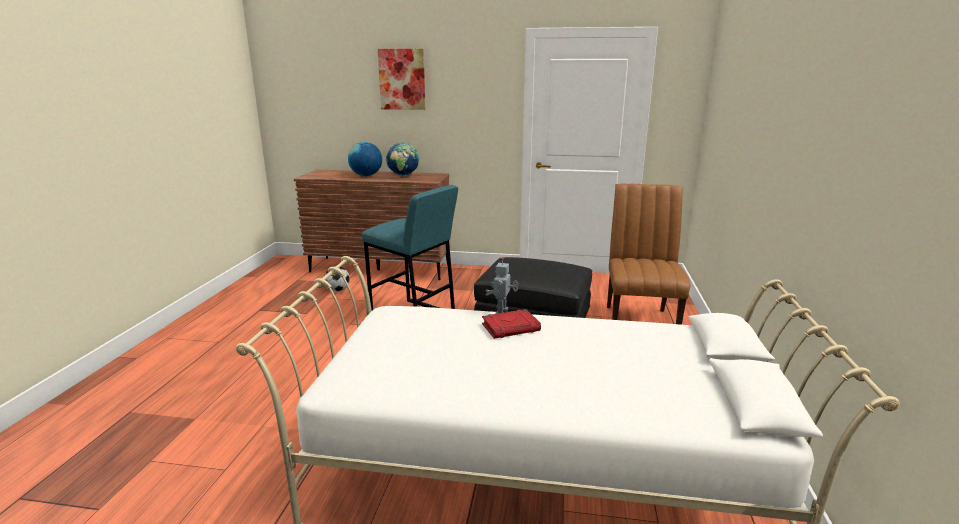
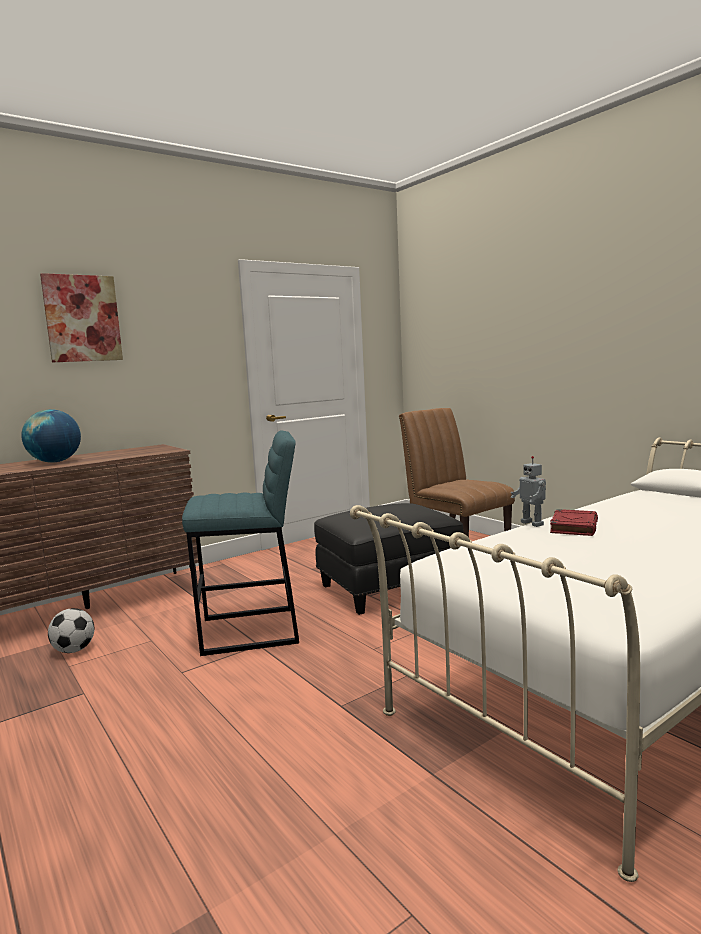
camera: 45 degrees left, 10 degrees down
(403, 176) = (114, 453): globe -> none

